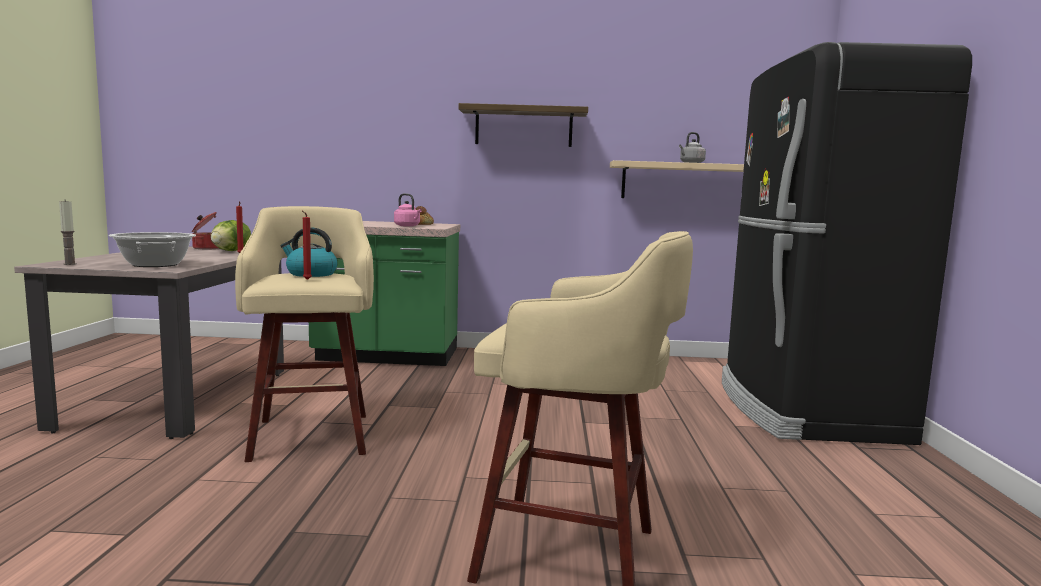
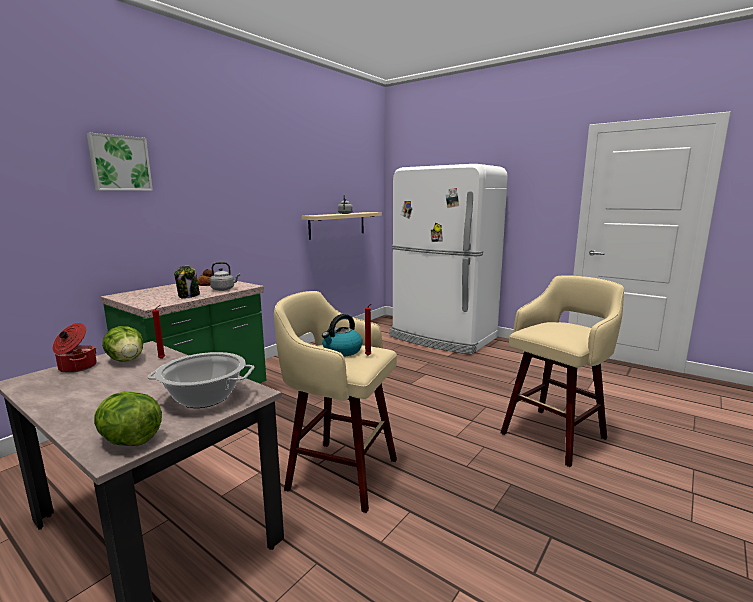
camera: 55 degrees left, 5 degrees up
(70, 264) = (130, 440): candle -> lettuce
(366, 224) = (189, 296): none -> jar
(372, 92) = (120, 163): none -> picture
(408, 226) = (224, 289): pink kettle -> grey kettle
(523, 127) = (249, 193): shelf -> none
(803, 409) = (442, 338): black fridge -> white fridge

